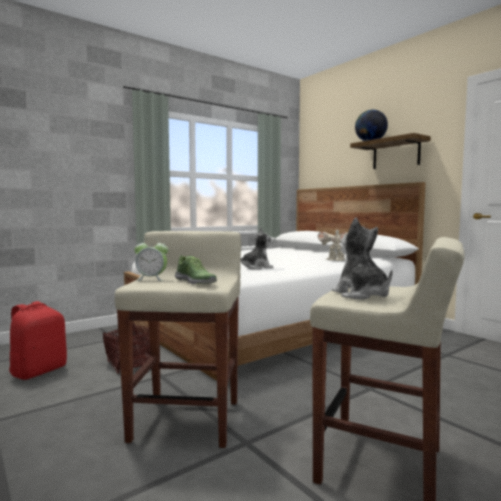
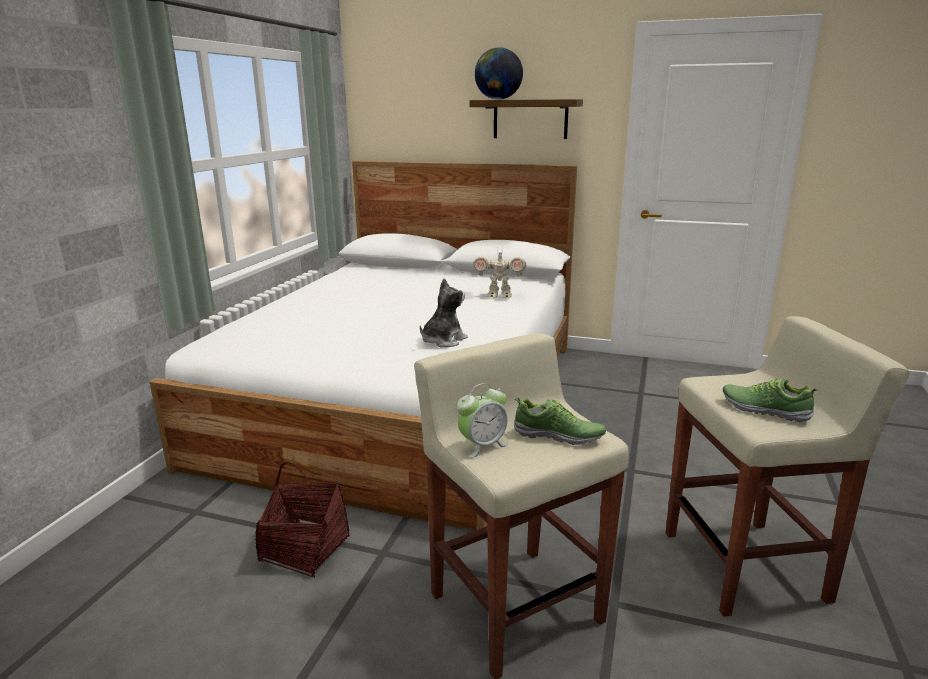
camera: 35 degrees left, 15 degrees up
(39, 371) = (160, 634): red backpack -> none
(361, 295) = (764, 409): plush toy -> shoe

